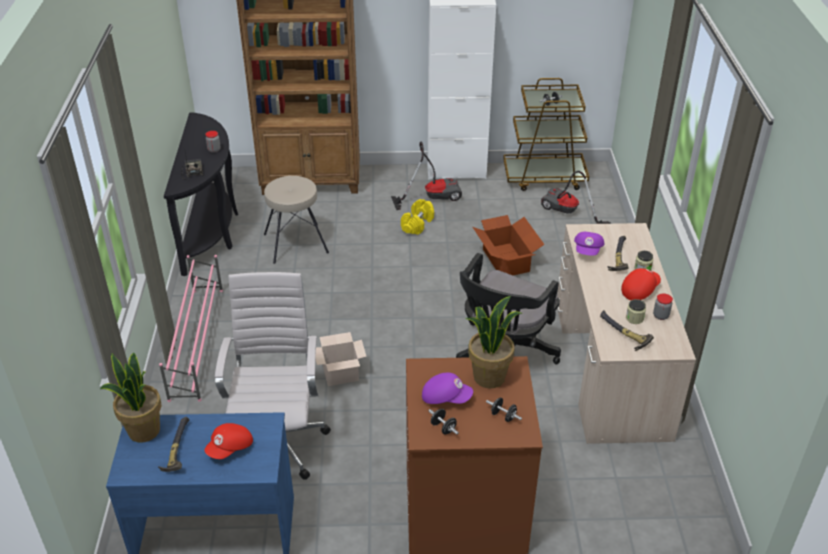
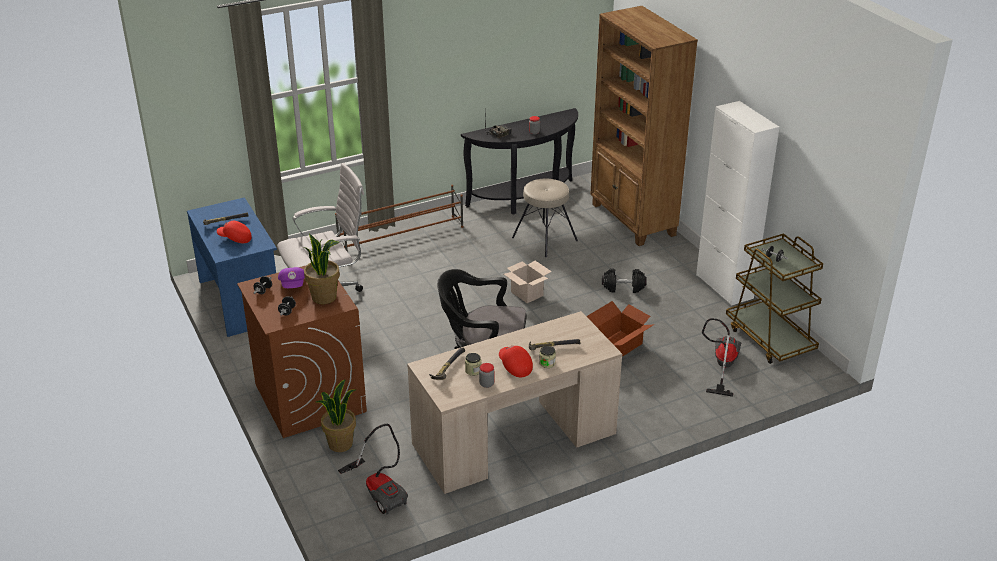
camera: 65 degrees right, 5 degrees down
(143, 430) = (234, 206): potted plant -> potted plant (340, 443)
(197, 342) = (402, 236): pink shoe rack -> brown shoe rack
(341, 373) = (411, 305): cardboard box -> cardboard box (528, 294)
(417, 224) = (623, 287): yellow dumbbell -> black dumbbell
(432, 196) = (672, 284): vacuum cleaner -> vacuum cleaner (380, 490)
(588, 250) = (551, 330): purple cap -> none
(639, 290) = (514, 367): red cap -> red cap turned 150 degrees counterclockwise

